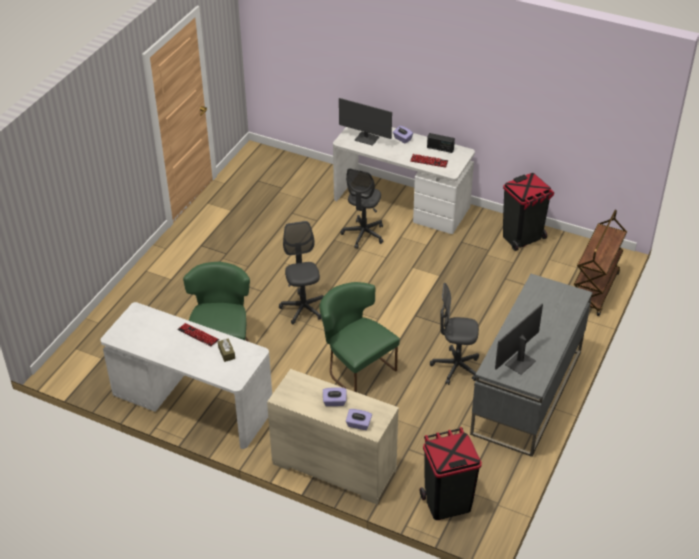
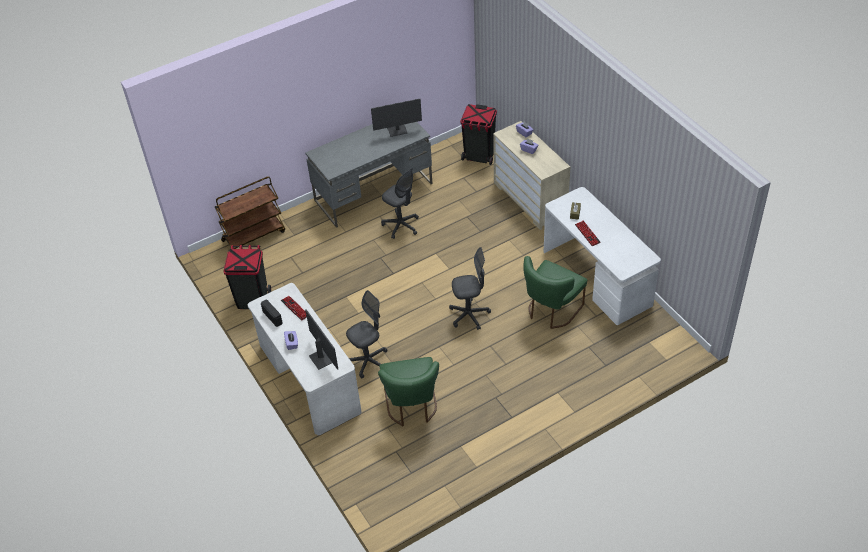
camera: 145 degrees left, 5 degrees up
(303, 308) = (469, 315): grey office chair -> grey office chair turned 120 degrees counterclockwise
(356, 368) = (467, 253): green chair -> green chair (412, 407)

